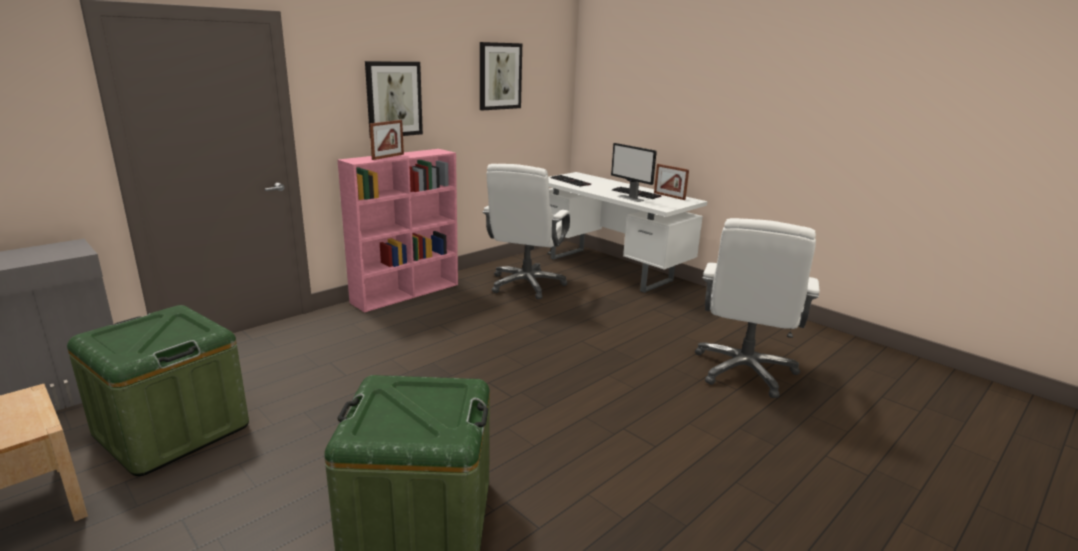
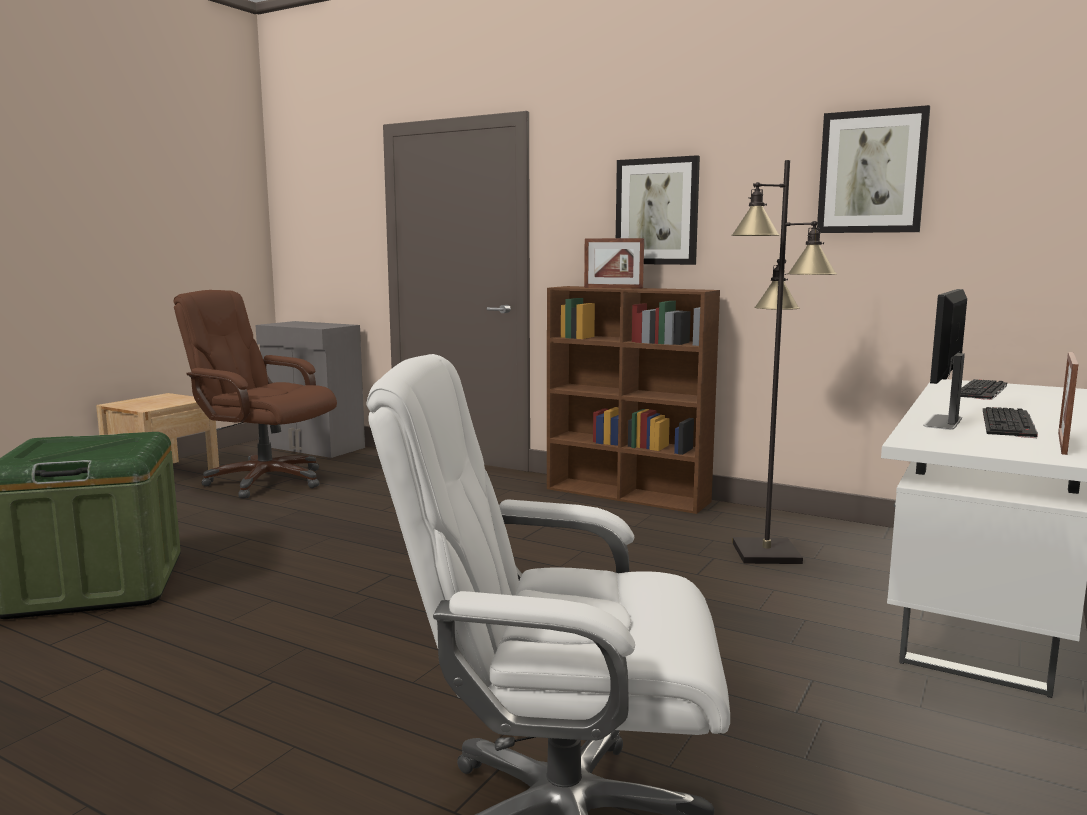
camera: 75 degrees right, 10 degrees down
(172, 430) = (265, 481): green storage box -> brown office chair
(407, 293) = (628, 495): pink bookcase -> brown bookcase
(526, 285) = (765, 553): white office chair -> black floor lamp

